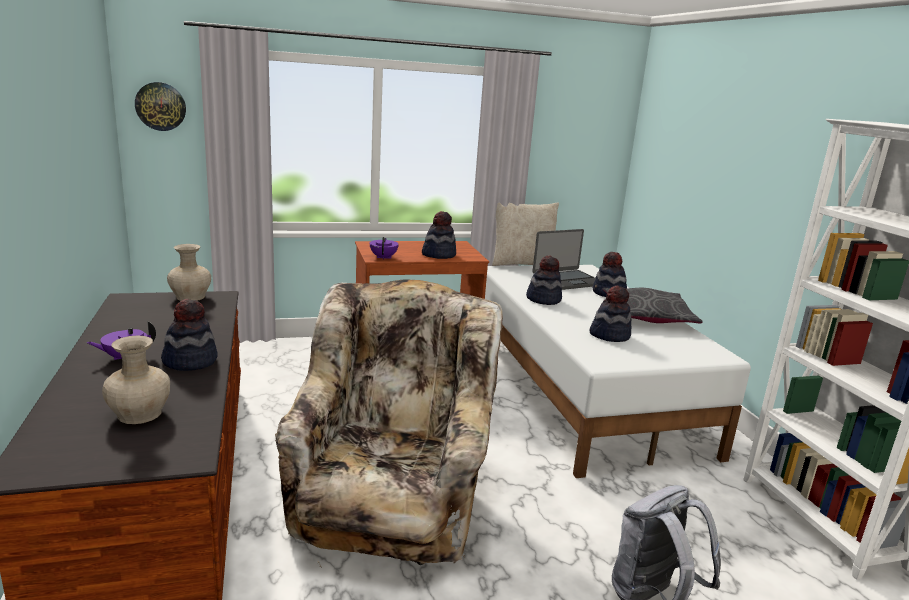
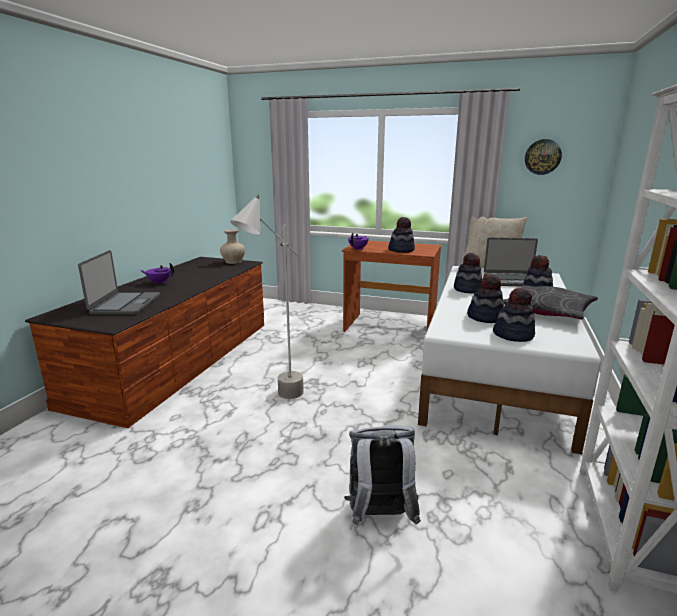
camera: 35 degrees right, 0 degrees up
(139, 414) = (125, 304): beige vase -> laptop
(160, 106) = (253, 151): wall clock -> wall clock (542, 157)
(190, 361) = (183, 288): hat -> hat (513, 335)
(392, 502) = (276, 401): beige armchair -> grey floor lamp

